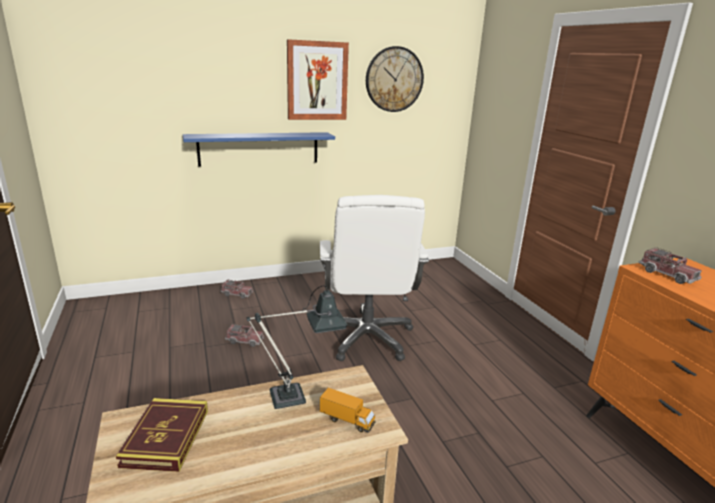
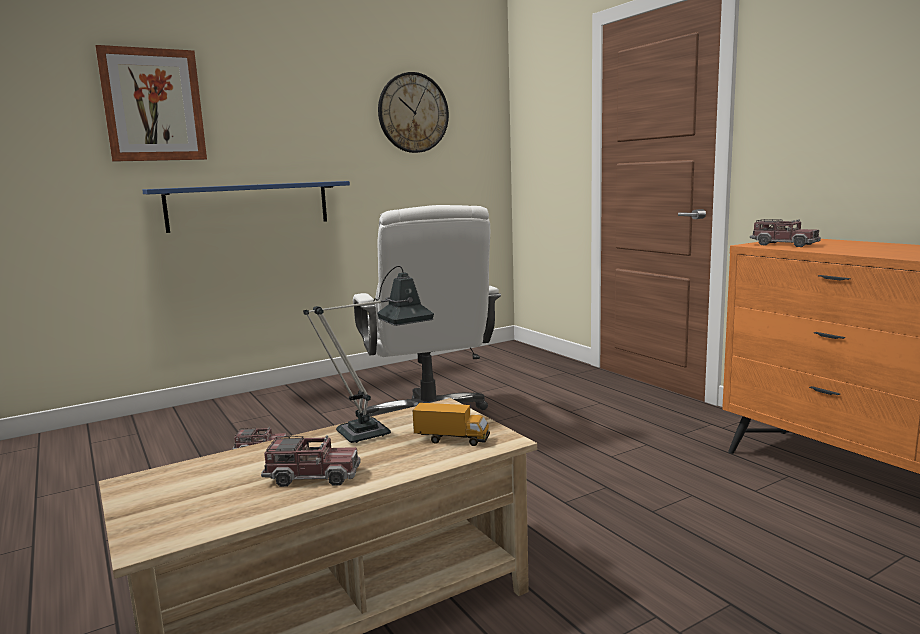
camera: 10 degrees left, 10 degrees down
(166, 437) = (207, 487): book -> none
(237, 294) = (234, 407): toy truck -> toy truck (313, 476)
(317, 81) = (317, 116): picture -> picture (153, 105)

